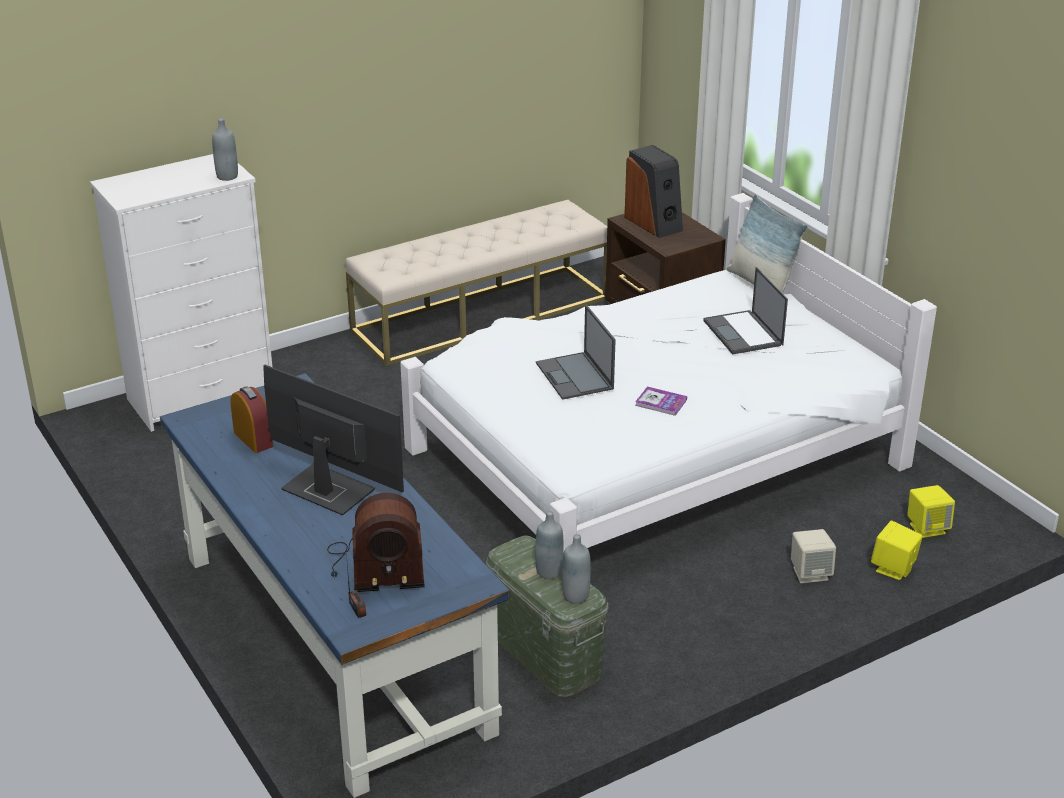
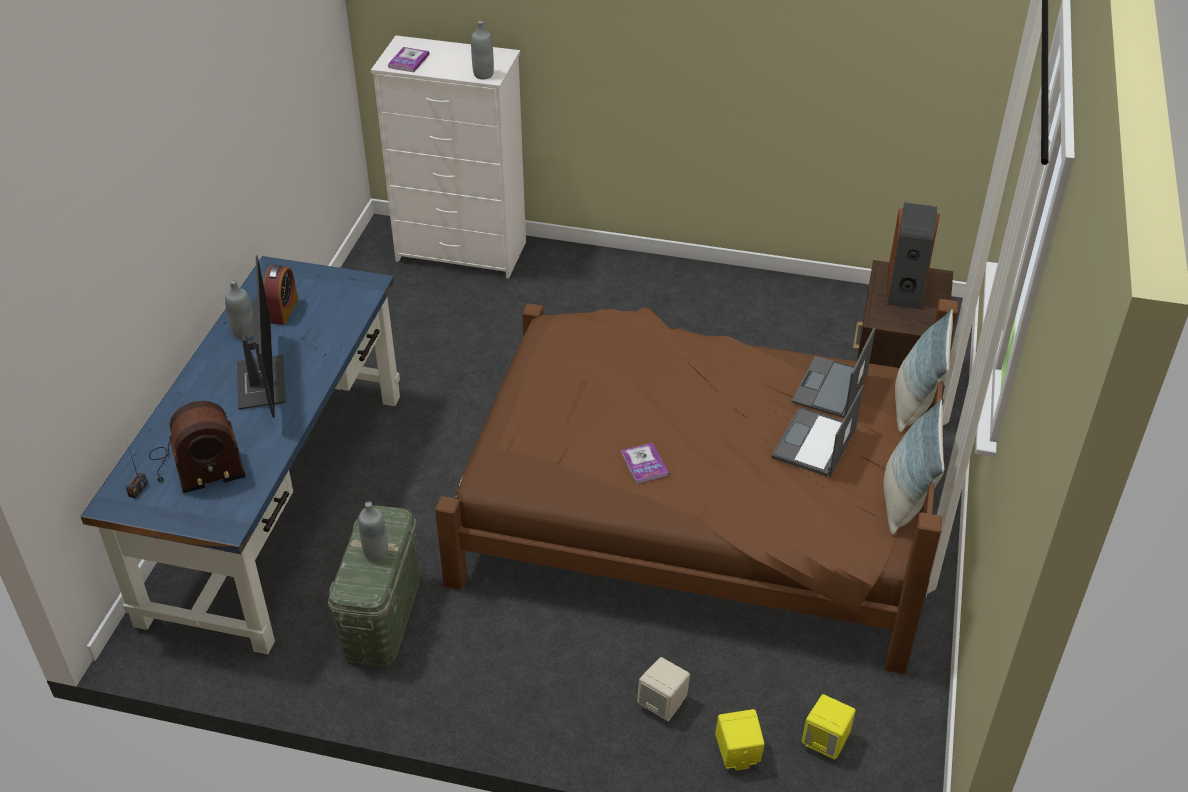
camera: 45 degrees right, 10 degrees up
(140, 192) = (408, 61): none -> book
(375, 566) = (197, 464): radio -> radio turned 60 degrees counterclockwise
(482, 314) = (750, 294): beige bench -> none
(575, 376) = (614, 397): laptop -> laptop (830, 388)
(575, 596) = (362, 586): grey bottle -> grey bottle (244, 333)
(652, 457) = (694, 508): white bed -> brown bed
(840, 334) = (905, 500): none -> pillow

